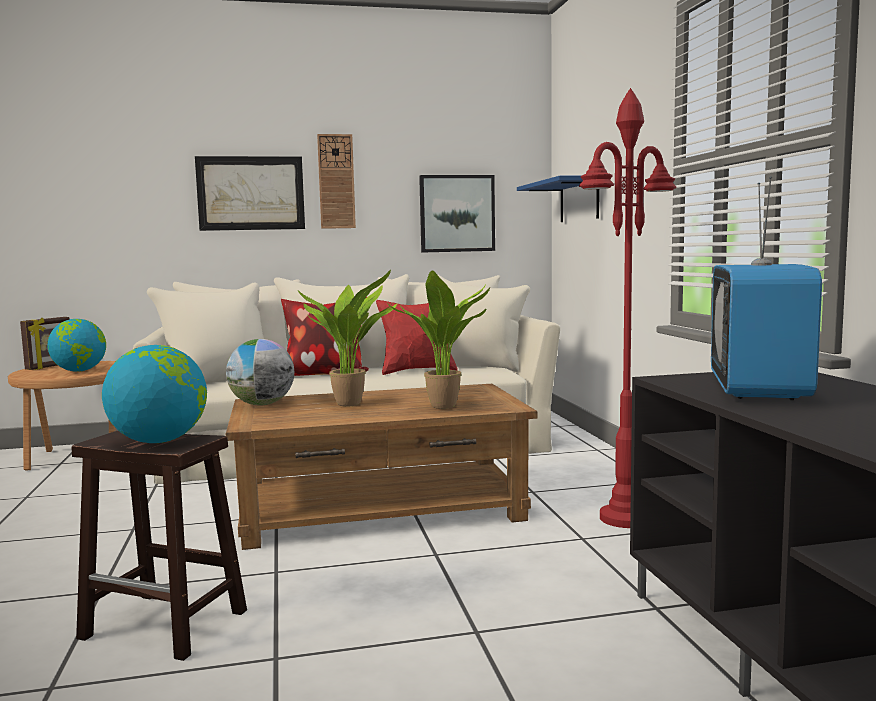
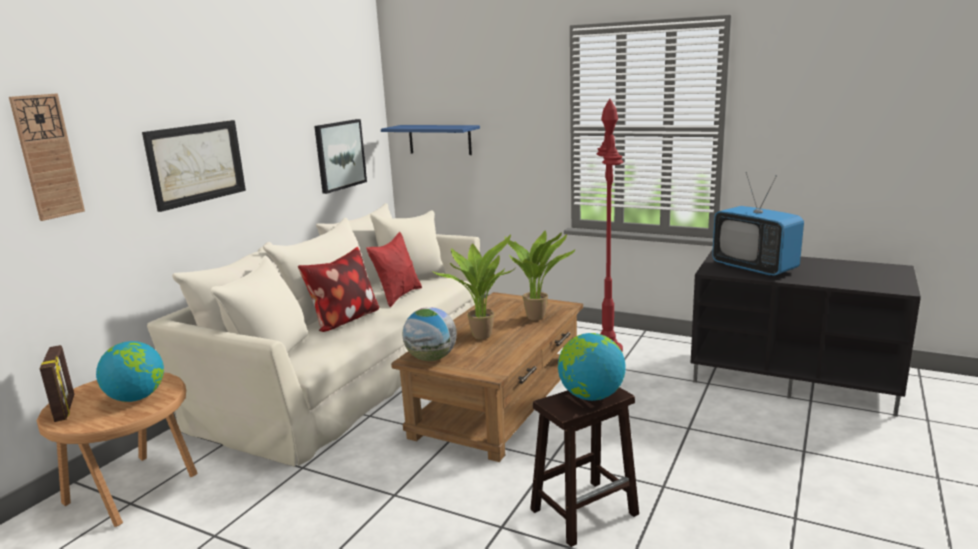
camera: 50 degrees left, 10 degrees up
(336, 181) = (260, 140): wall clock -> wall clock (47, 157)

